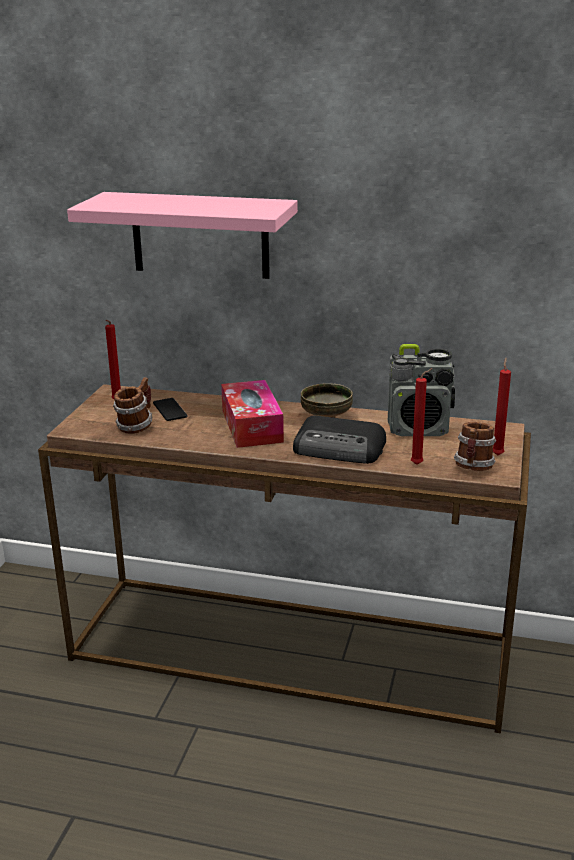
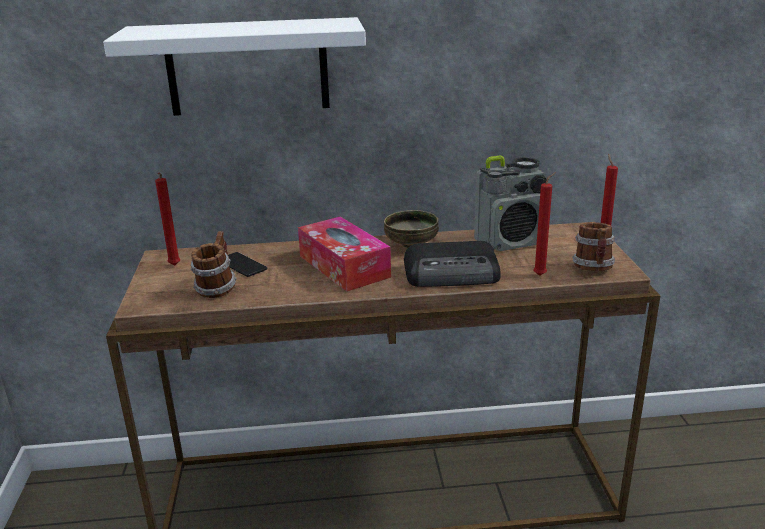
camera: 20 degrees left, 0 degrees up
(200, 235) = (247, 67): pink shelf -> white shelf

